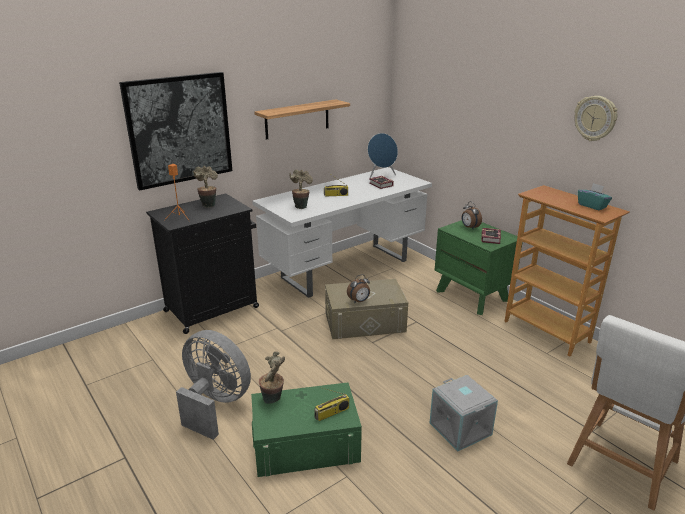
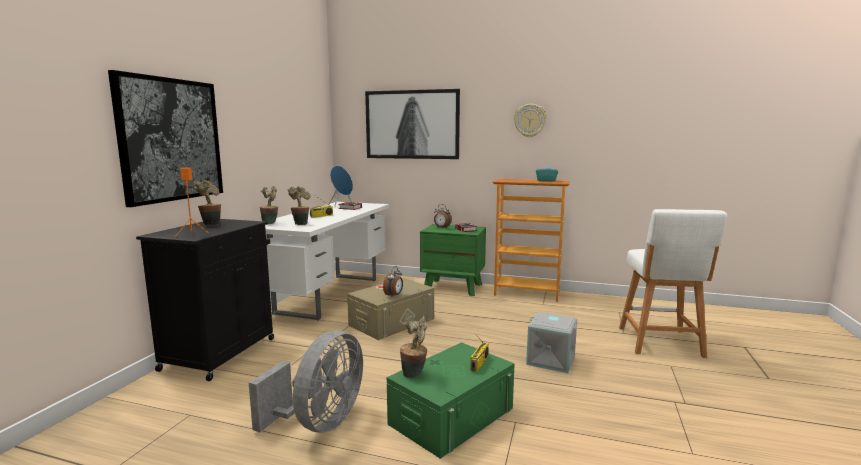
camera: 35 degrees left, 15 degrees down
(215, 404) = (320, 423): grey fan -> grey fan turned 120 degrees clockwise
(280, 199) = (270, 223): none -> potted plant
(297, 119) = (271, 146): shelf -> none
(464, 97) = (412, 124): none -> picture

